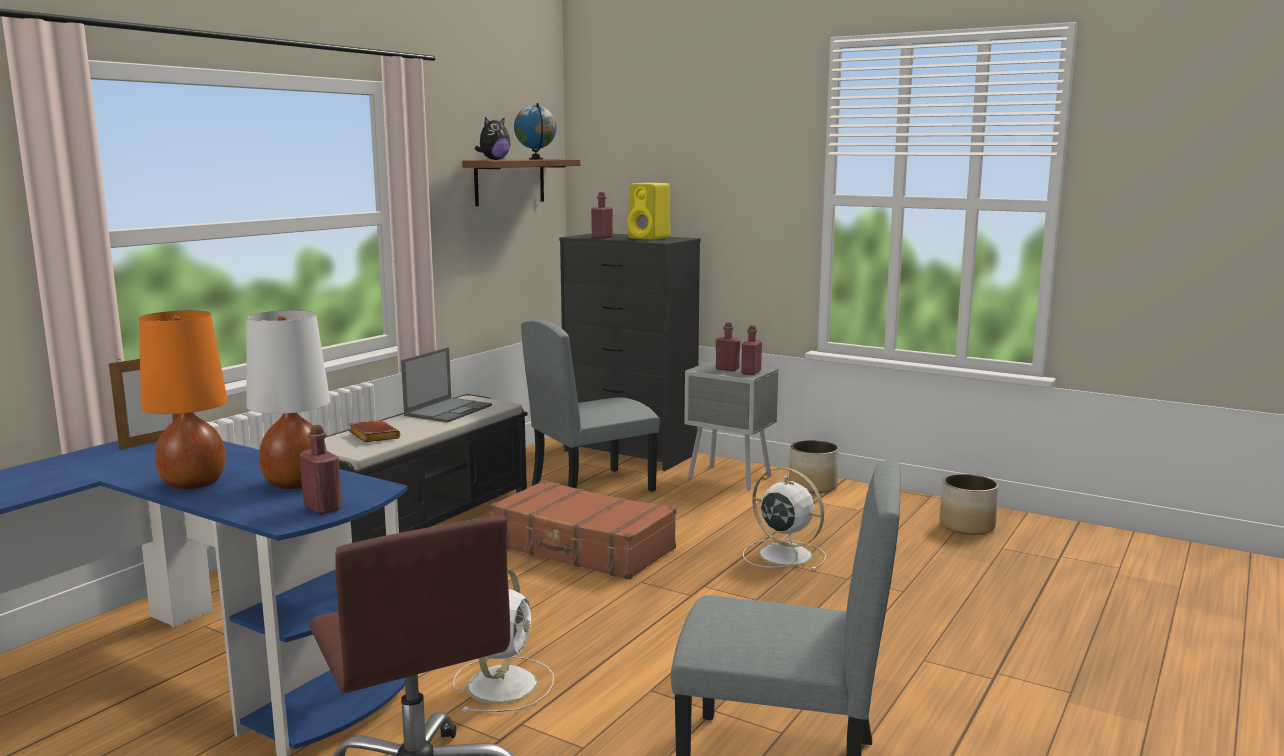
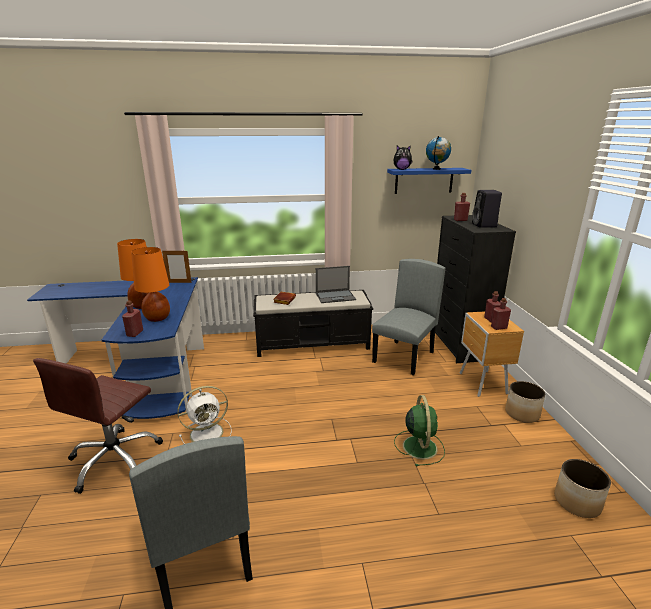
camera: 50 degrees right, 10 degrees up
(295, 483) = (157, 318): white table lamp -> orange table lamp
(509, 181) = (424, 180): brown shelf -> blue shelf
(582, 548) = (343, 387): brown suitcase -> none
(592, 488) = (404, 357): grey chair -> grey chair turned 105 degrees clockwise
(650, 238) = (484, 225): yellow speaker -> black speaker
(730, 478) = (482, 384): grey nightstand -> brown nightstand
(783, 555) = (419, 446): white fan -> green fan

